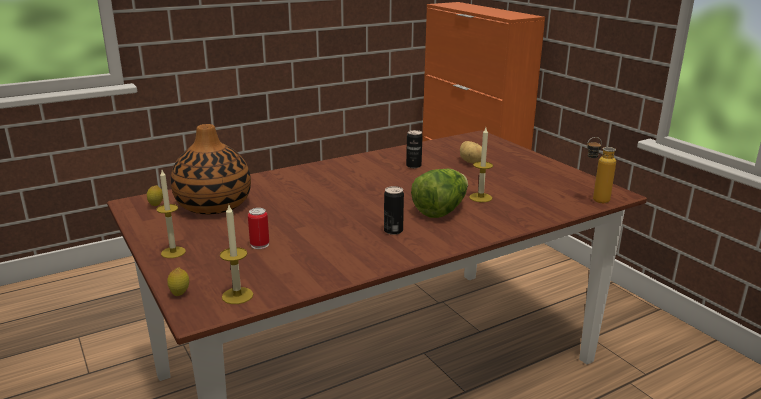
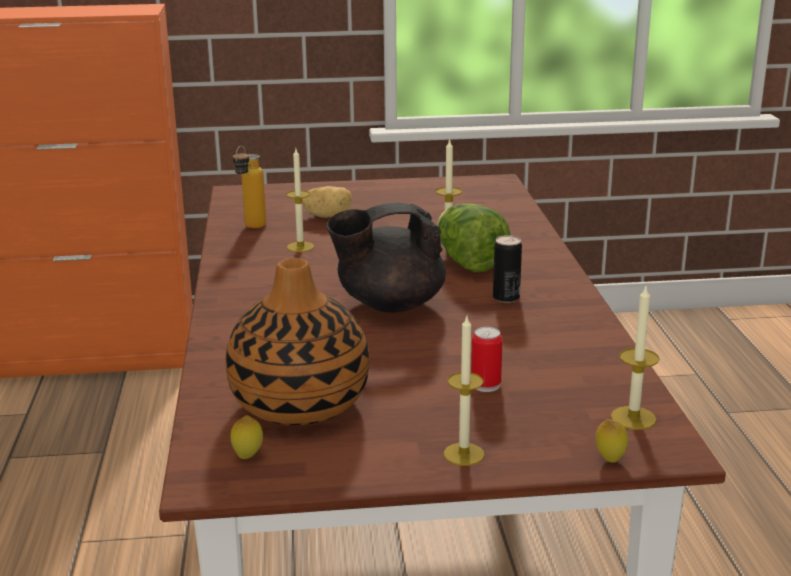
camera: 65 degrees left, 0 degrees up
(351, 201) = (389, 304): none -> black teapot
(413, 166) = (300, 247): can -> candle
(594, 200) = (506, 193): bottle -> bottle (251, 228)

